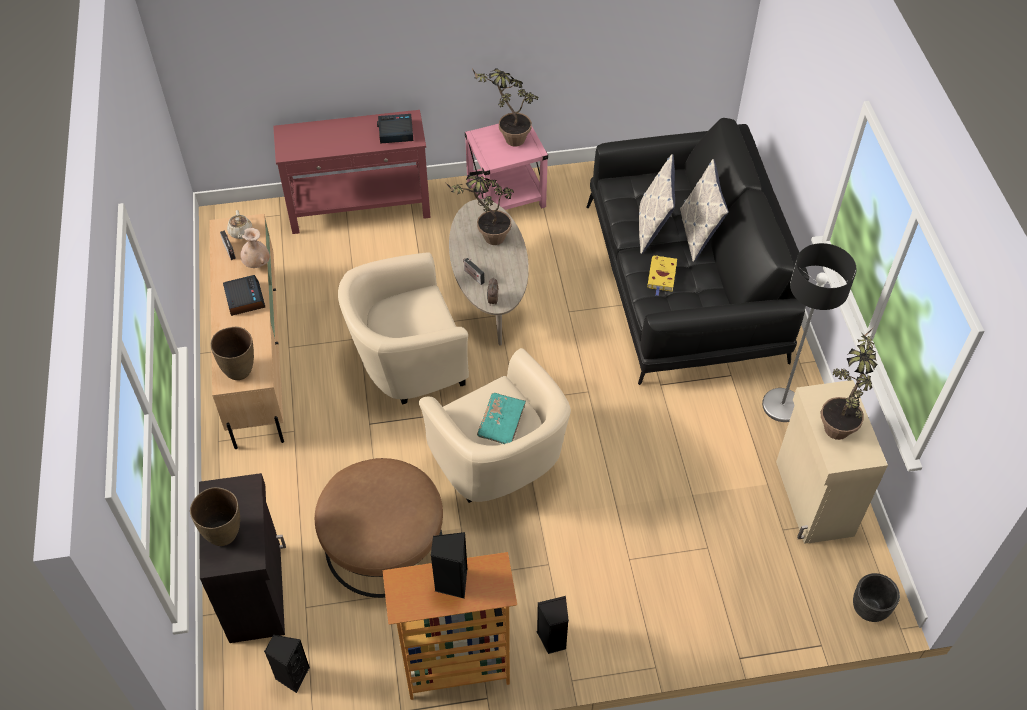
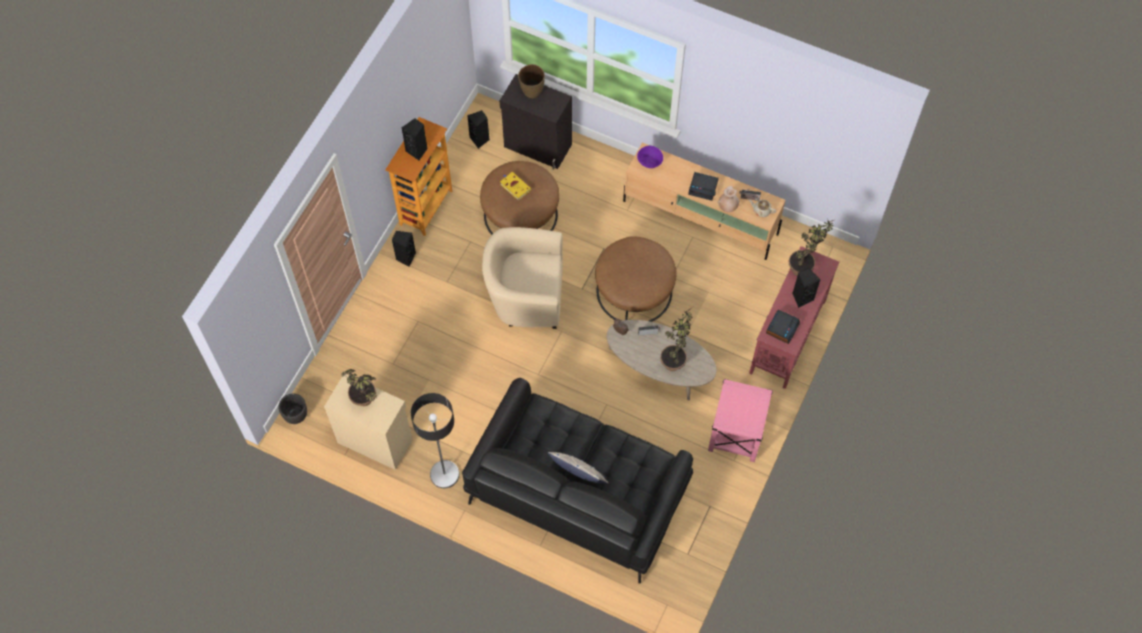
camera: 125 degrees right, 10 degrees up
(239, 370) = (650, 161): brown vase -> purple bowl
(344, 134) = (802, 297): none -> black speaker
(406, 362) = (634, 291): beige armchair -> brown ottoman
(502, 424) = (524, 276): turquoise book -> none
(507, 138) = (746, 413): potted plant -> potted plant (804, 266)
(653, 228) = (604, 454): pillow -> none
(662, 276) = (560, 428): yellow book -> yellow book (514, 186)

